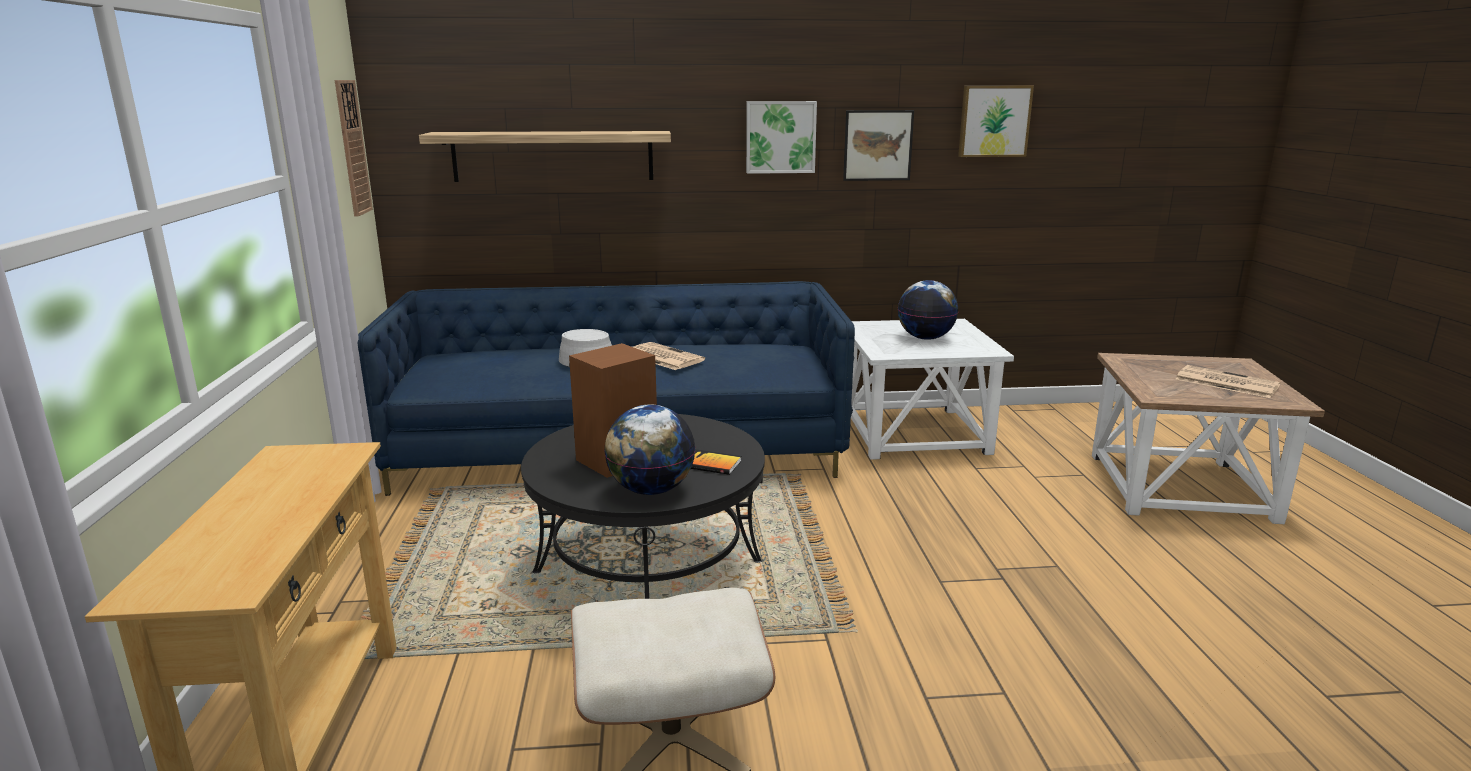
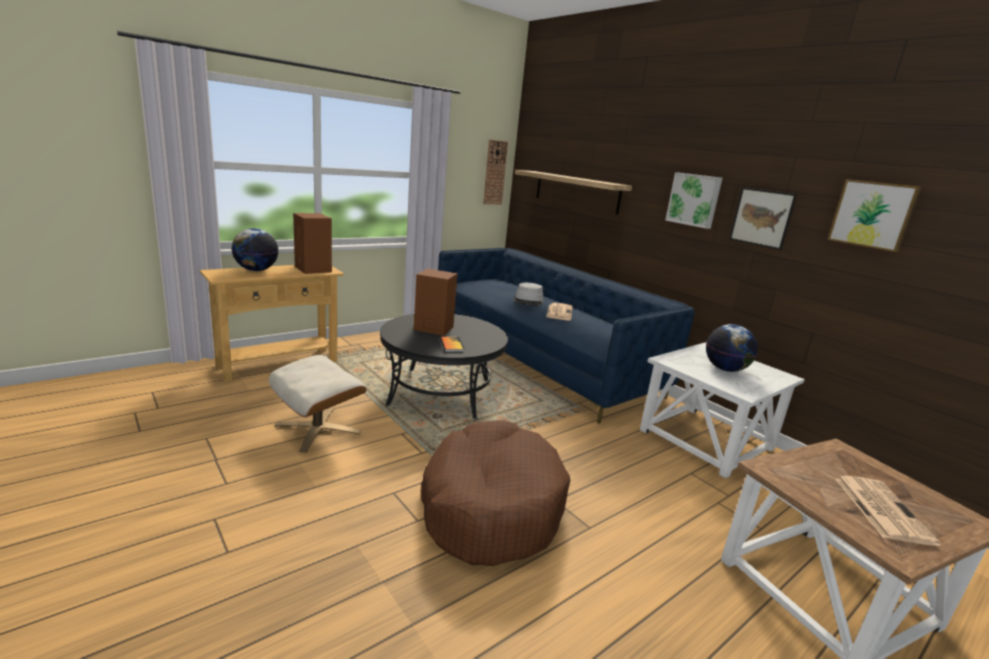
camera: 55 degrees right, 0 degrees up
(307, 466) = (313, 269): none -> brown speaker
(650, 490) = (410, 339): globe -> globe (256, 270)
(990, 620) = (490, 506): none -> brown dog bed

